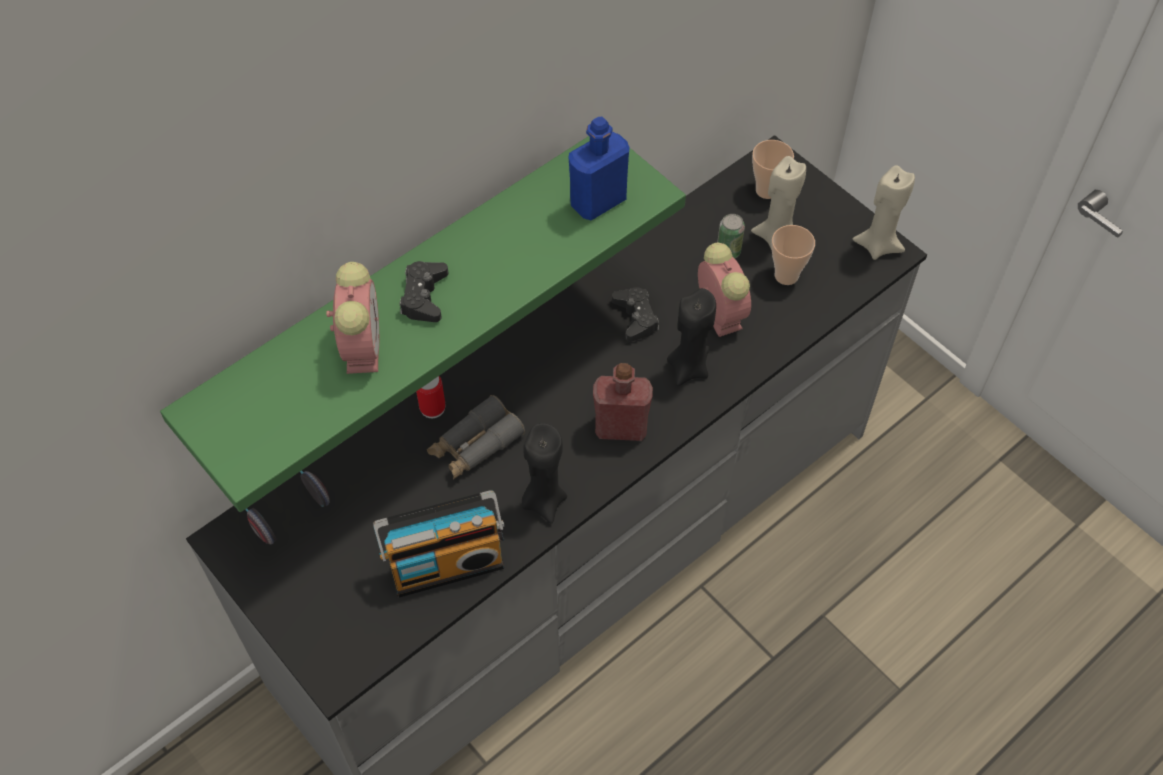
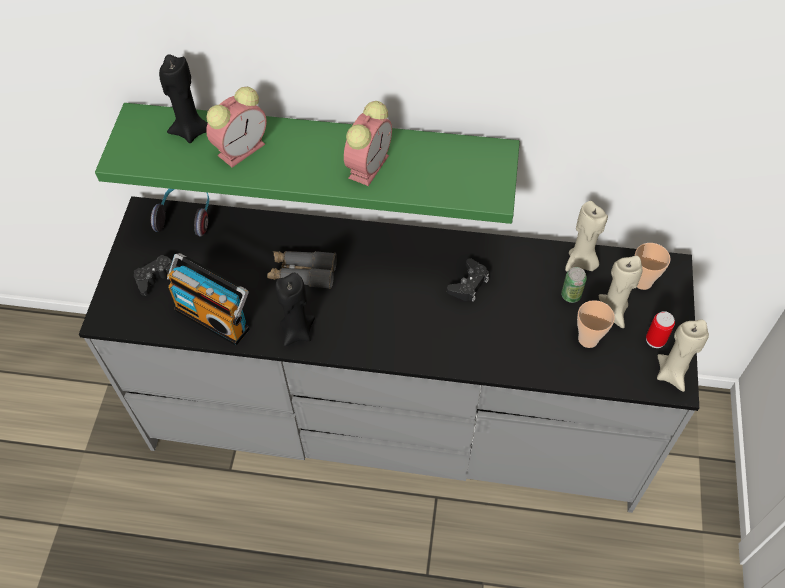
camera: 50 degrees right, 0 degrees up
(424, 296) = (302, 150): black game controller -> black game controller (157, 277)
(432, 408) = (307, 236): can -> can (655, 339)
(598, 202) = (457, 177): blue bottle -> none
(621, 428) = (383, 333): red bottle -> none
(688, 368) = (461, 337): black candle -> black candle (191, 131)
(701, 216) = (581, 263): none -> beige candle
(718, 312) = (519, 322): alarm clock -> alarm clock (369, 165)

